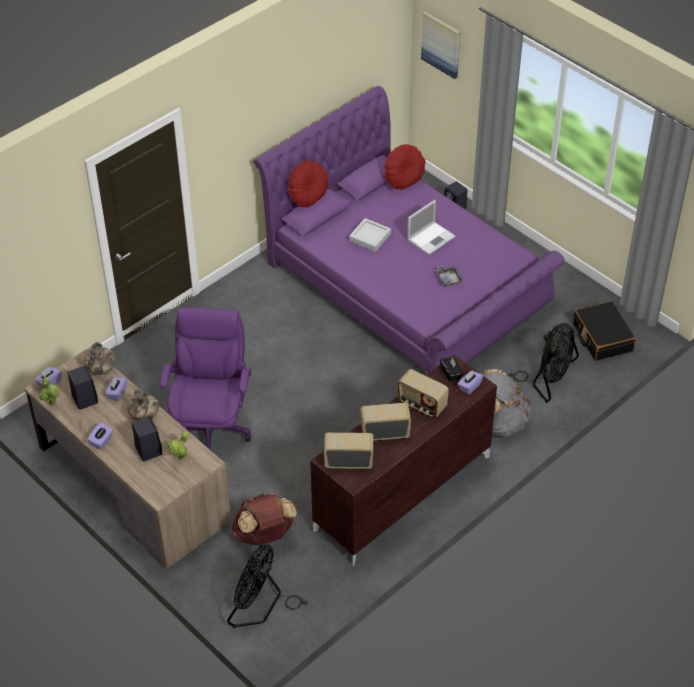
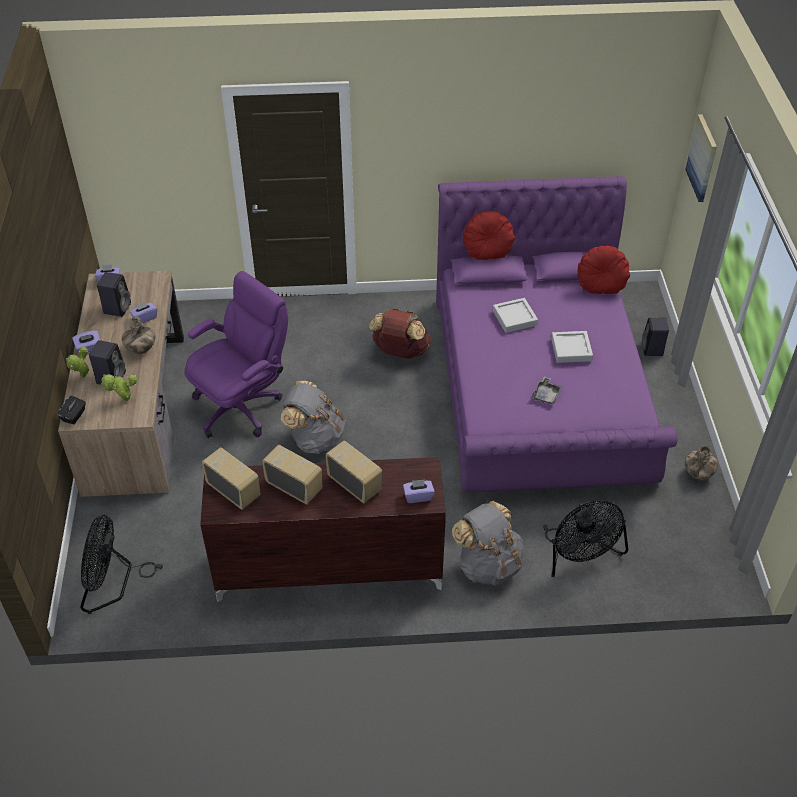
camera: 40 degrees right, 0 degrees up
(52, 405) = (91, 298): potted plant -> potted plant (82, 377)
(101, 370) = (156, 293): vase -> vase (698, 473)
(264, 535) = (180, 522): brown backpack -> brown backpack (400, 352)
(264, 602) = (116, 578): black fan -> black fan turned 60 degrees counterclockwise
(292, 415) = (315, 438): none -> grey backpack
(421, 405) = (355, 484): radio -> radio turned 150 degrees clockwise
(431, 238) = (571, 349): laptop -> grey tray
(451, 373) = (415, 472): black tissue box -> black tissue box (74, 416)
(602, 337) = (677, 551): black suitcase -> none

